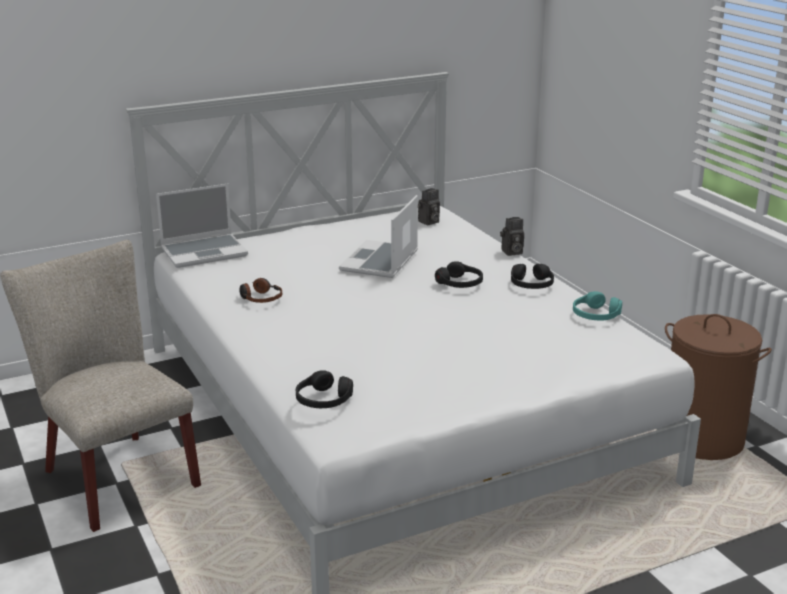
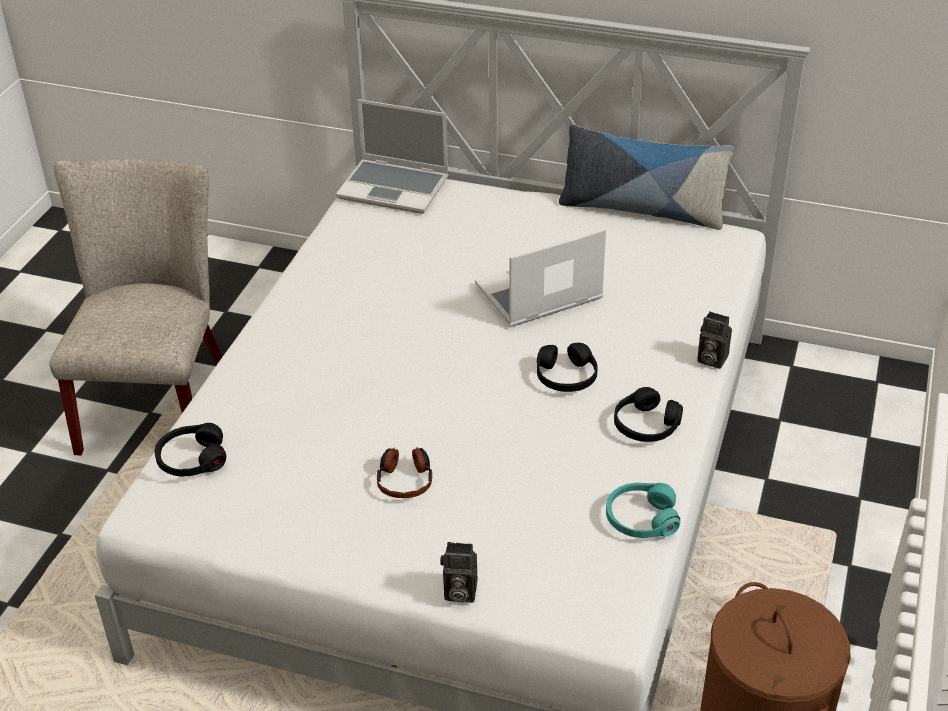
camera: 45 degrees right, 15 degrees up
(260, 298) = (347, 284): headphones -> headphones (405, 479)
(367, 215) = (641, 209): none -> pillow
(428, 222) = (689, 257): camera -> camera (458, 592)

